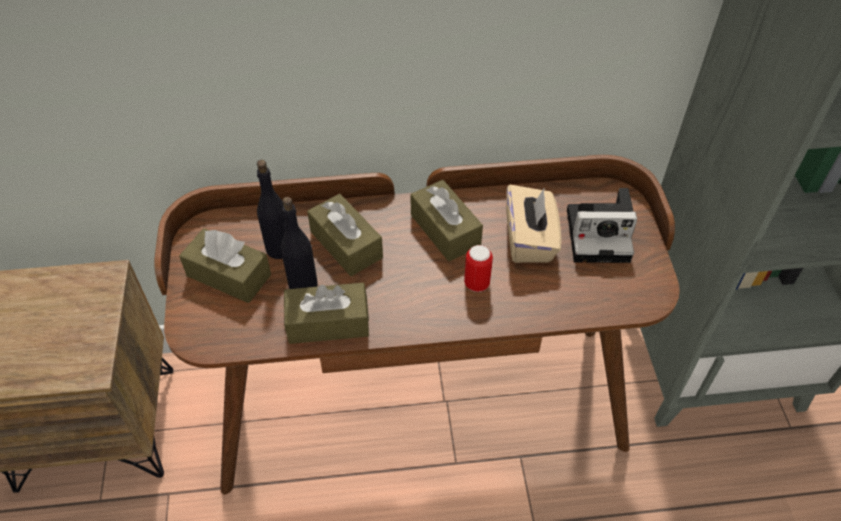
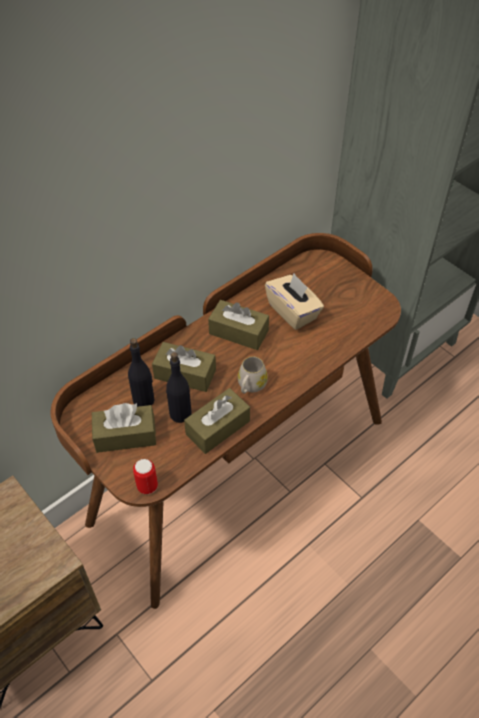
camera: 35 degrees left, 0 degrees up
(404, 298) = (250, 386): none -> white mug
(476, 283) = (285, 354): can -> can (147, 486)
(600, 234) = (329, 287): camera -> none

